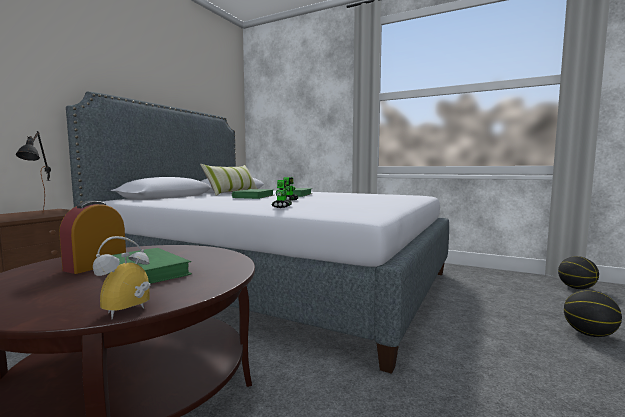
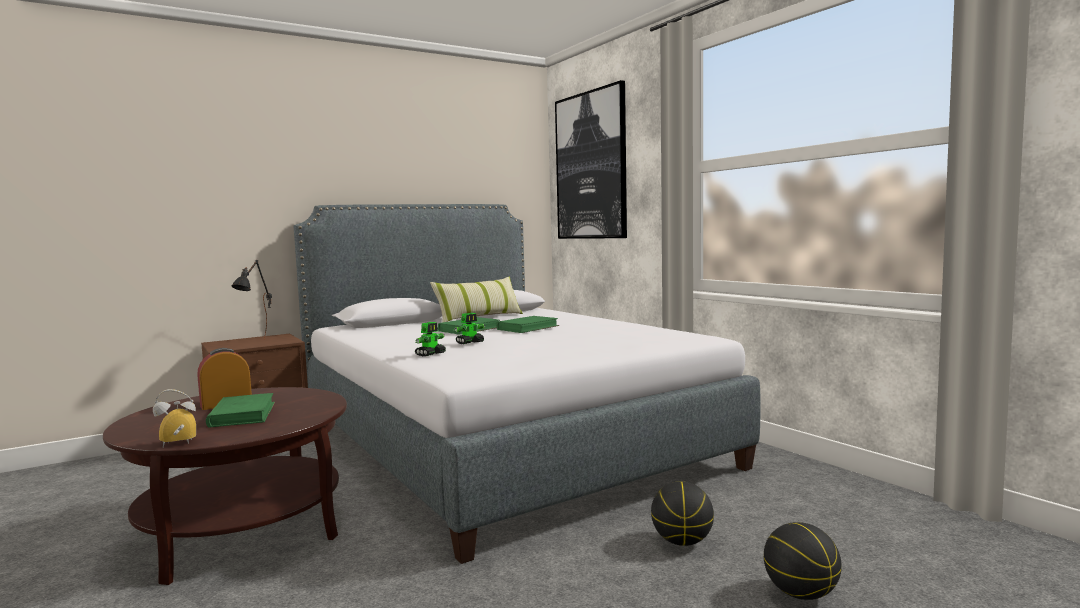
camera: 30 degrees right, 0 degrees up
(284, 96) = (591, 166): none -> picture
(576, 288) = (958, 534): basketball -> basketball (681, 542)

